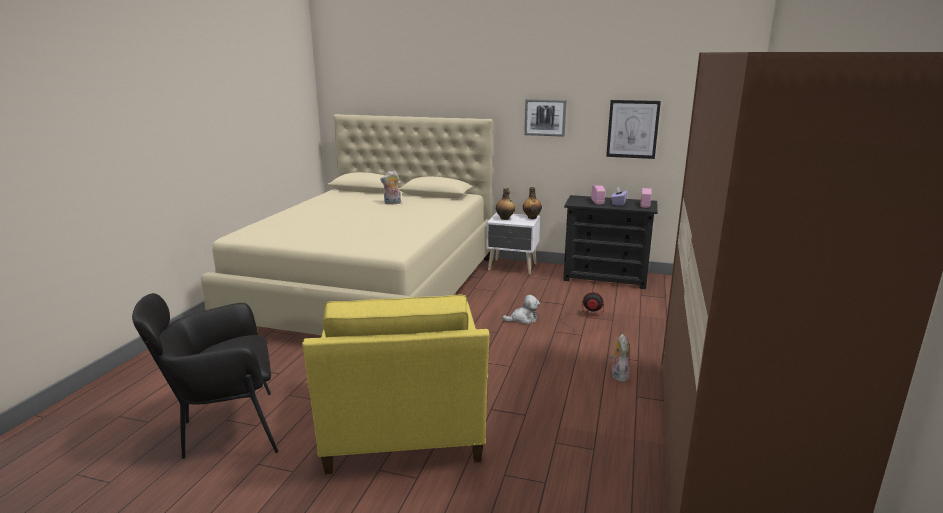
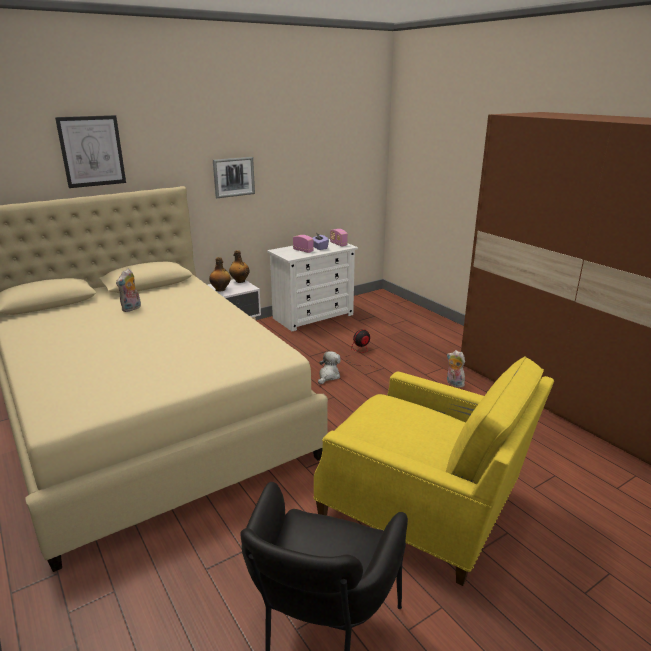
camera: 50 degrees left, 5 degrees up
(605, 277) = (313, 316): black dresser -> white dresser
(632, 129) = (309, 178): picture -> picture (92, 151)

